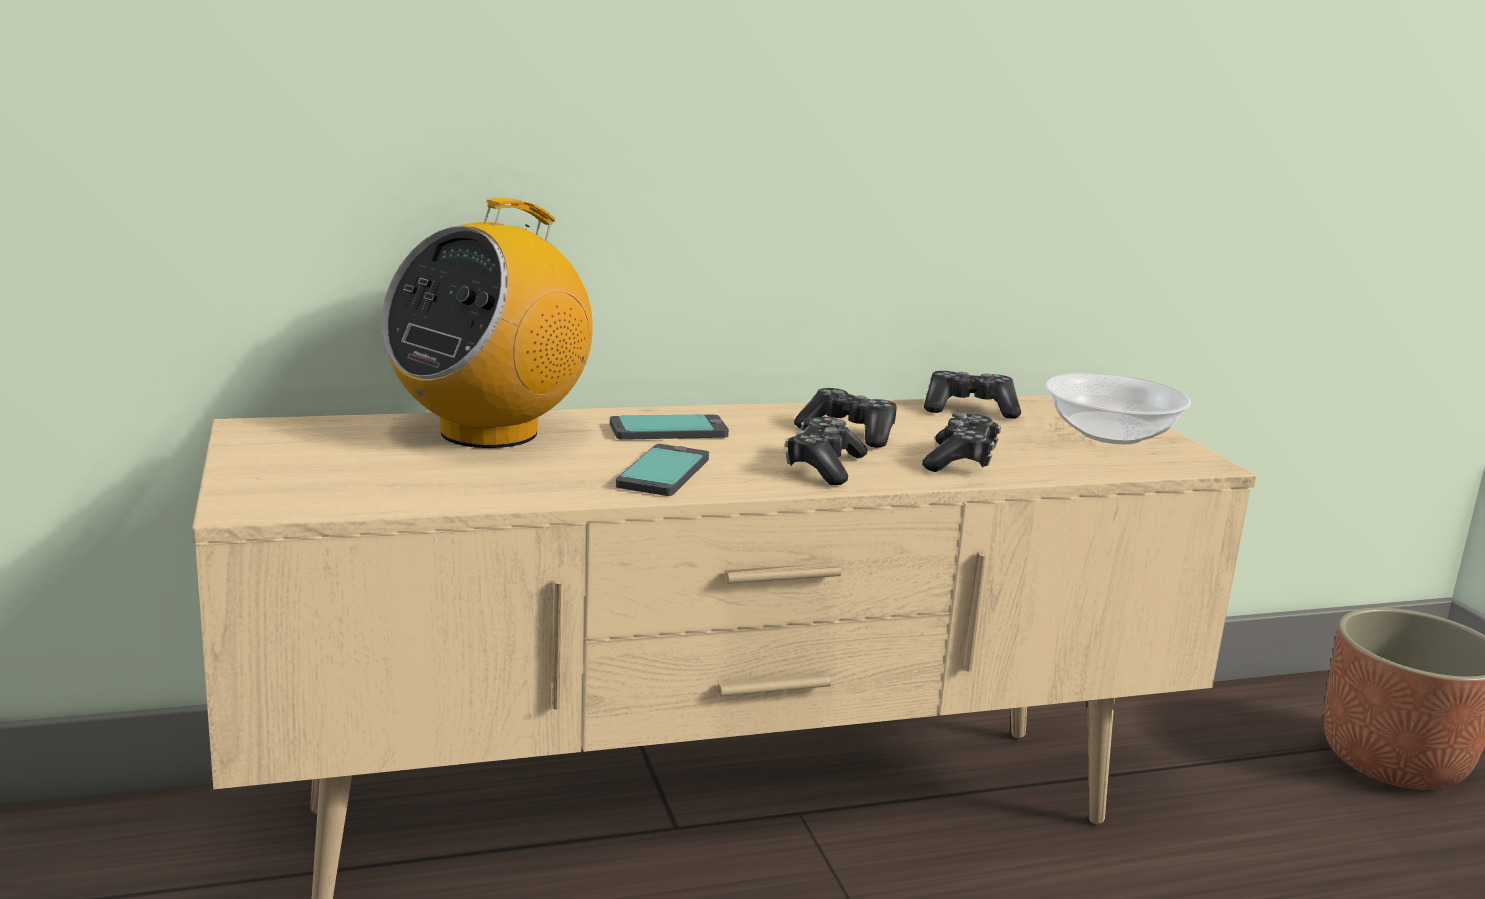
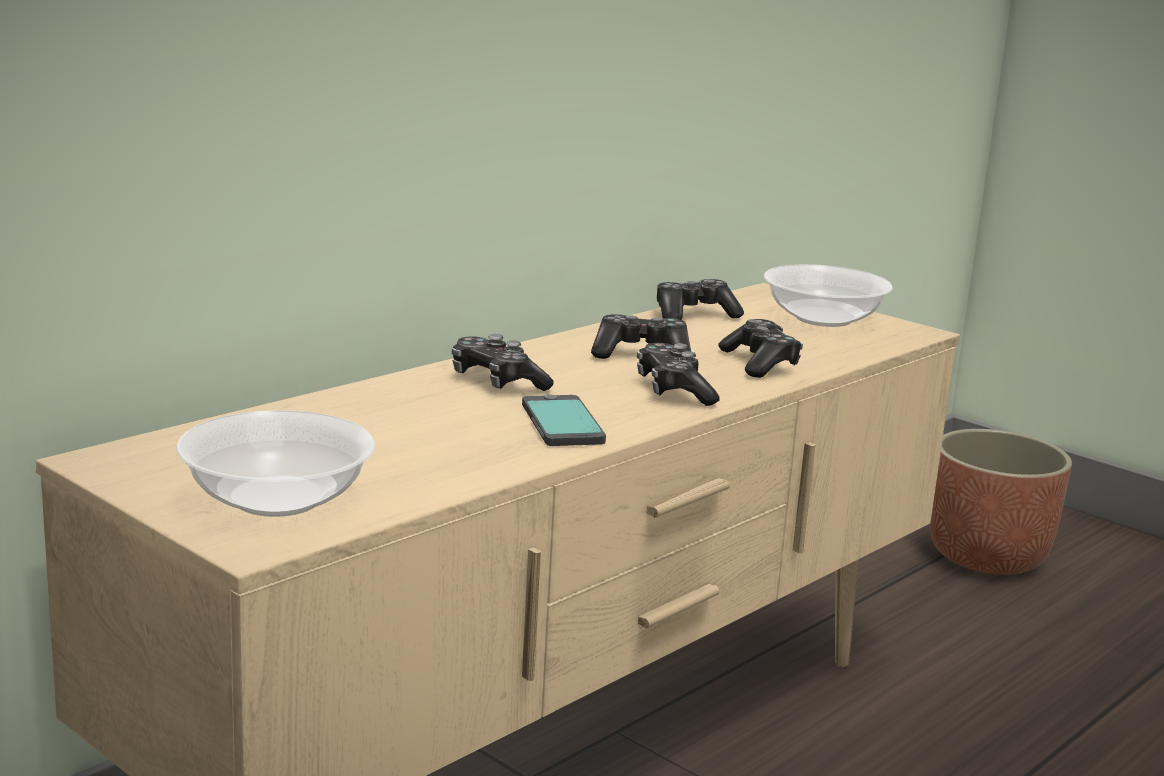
camera: 30 degrees left, 0 degrees up
(321, 480) = (278, 499): none -> bowl
(490, 432) = (345, 416): radio -> none
(668, 430) = (497, 382): phone -> game controller

